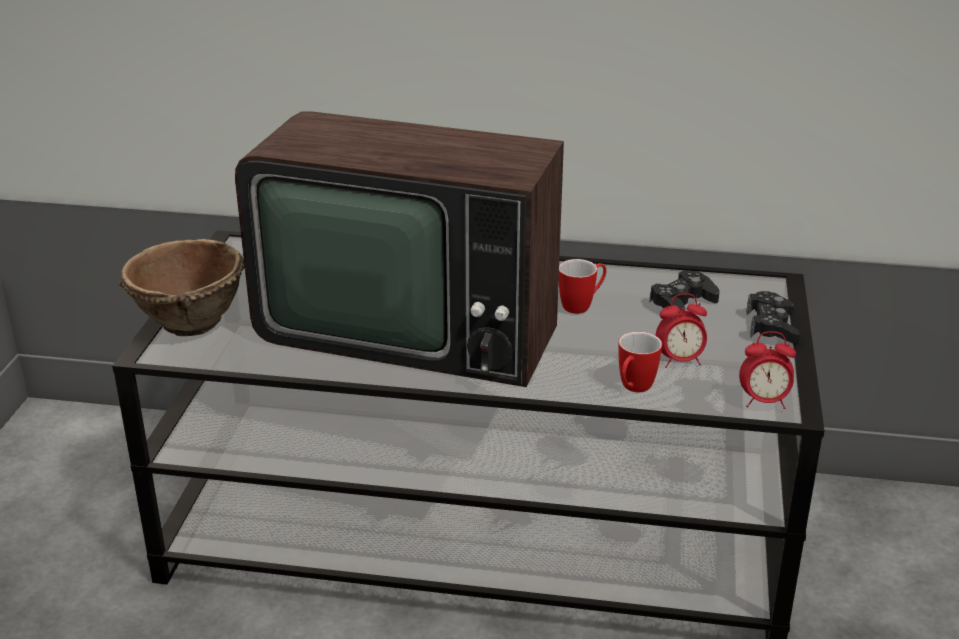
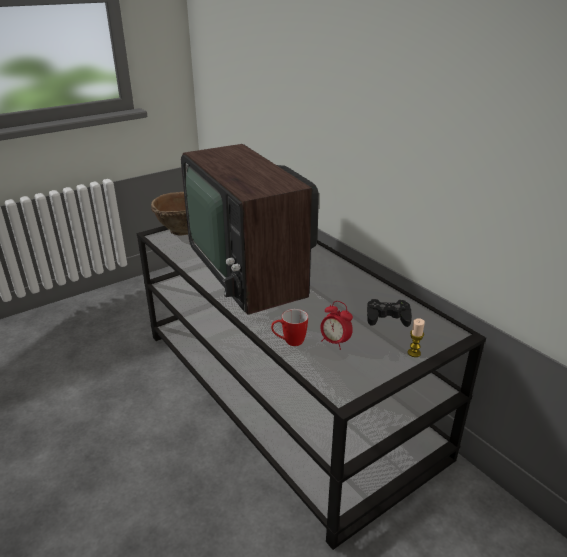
camera: 45 degrees right, 0 degrees up
(582, 305) = (336, 294): mug -> none
(764, 402) = (338, 385): alarm clock -> none
(771, 326) = (414, 353): black game controller -> candle

